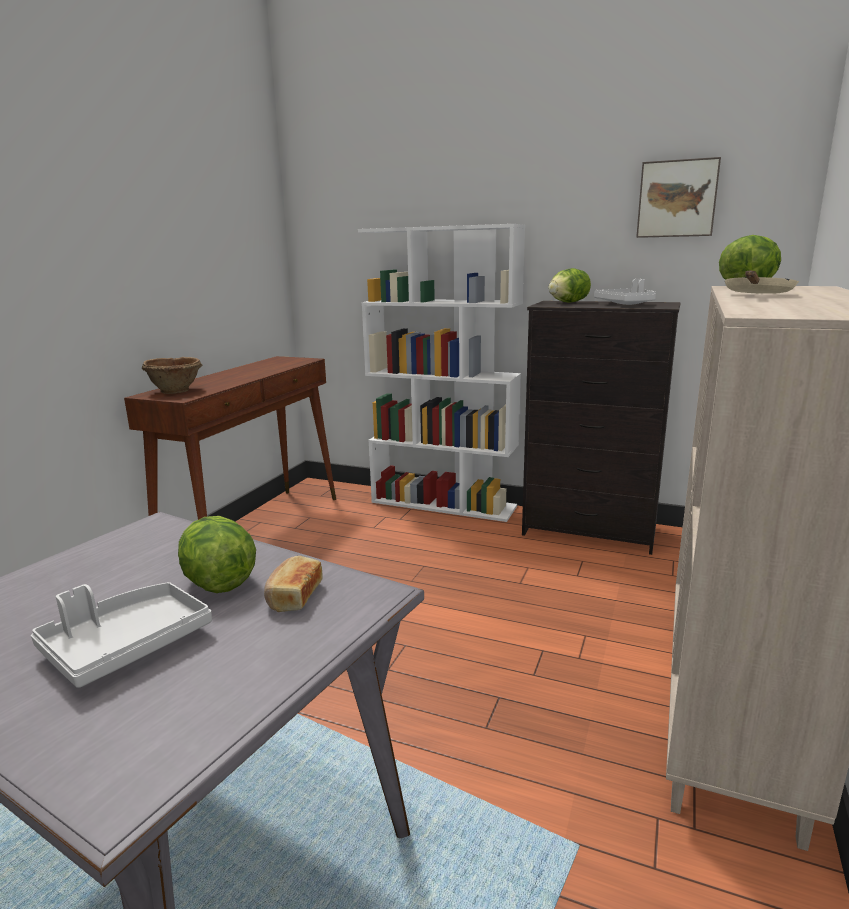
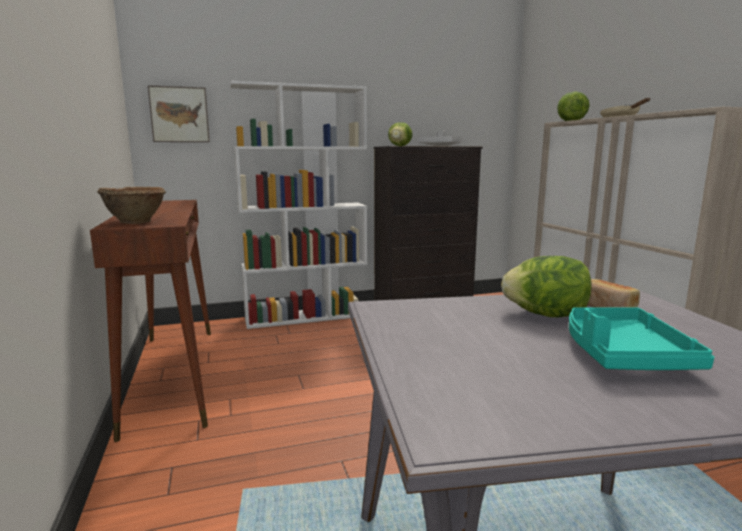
camera: 40 degrees left, 5 degrees down
(126, 645) = (622, 354): grey tray -> turquoise tray
(677, 199) = (450, 81): picture -> picture (179, 115)

